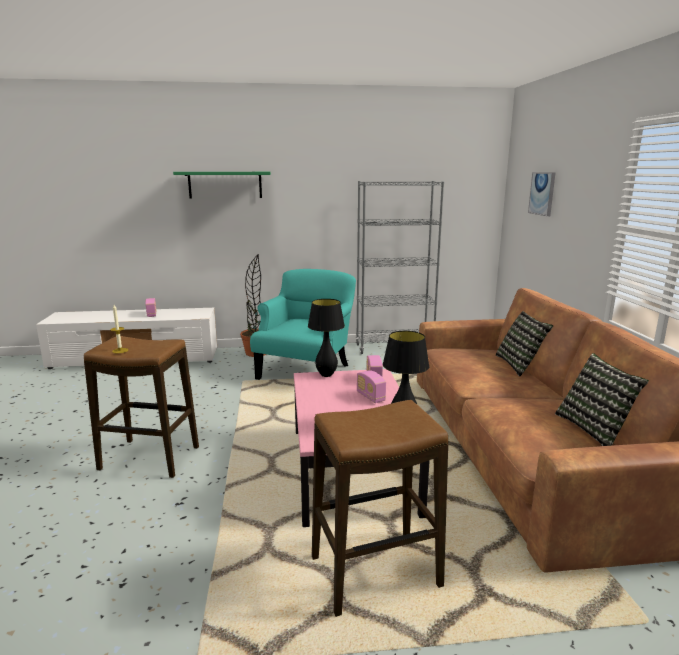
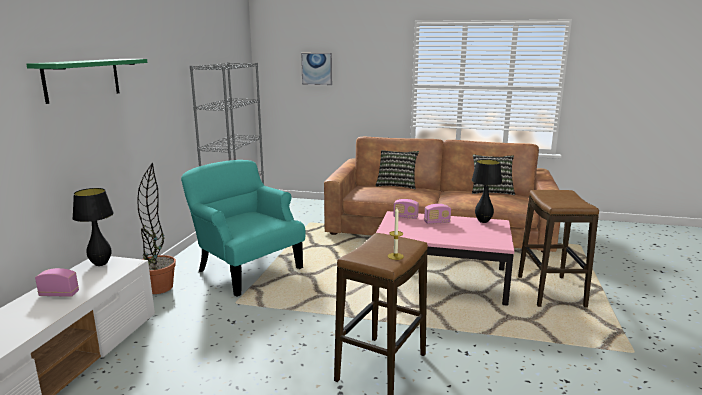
camera: 70 degrees left, 0 degrees up
(326, 375) = (387, 228): black table lamp -> black table lamp (101, 264)

